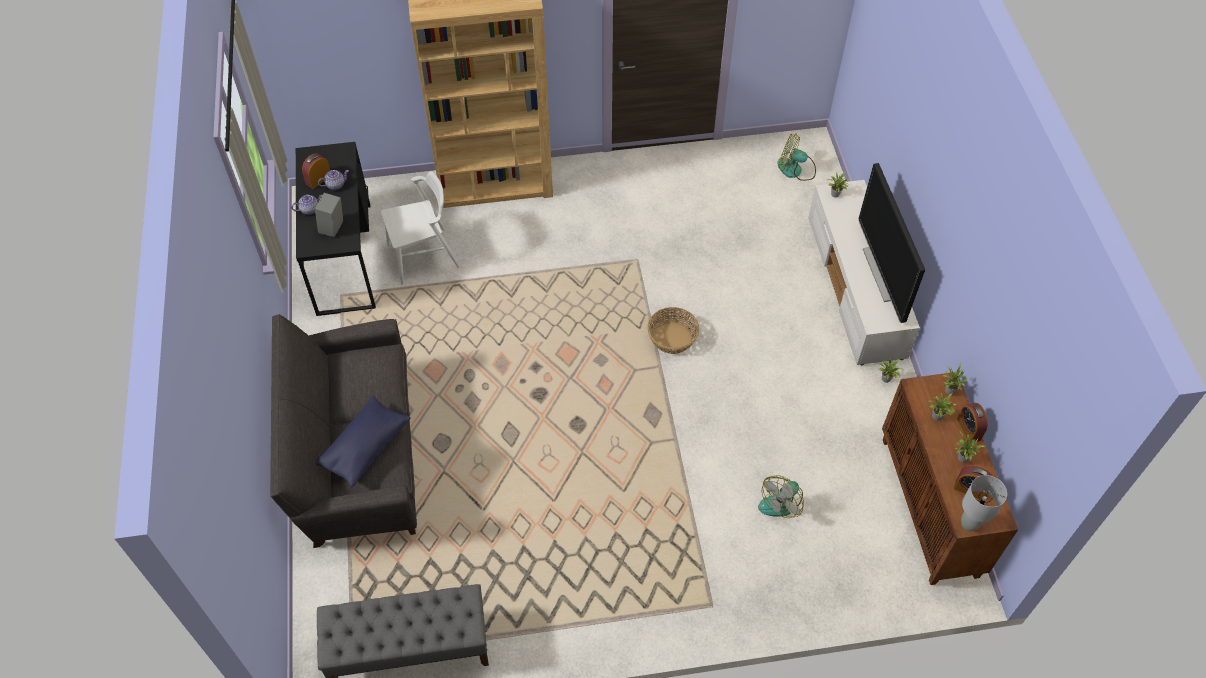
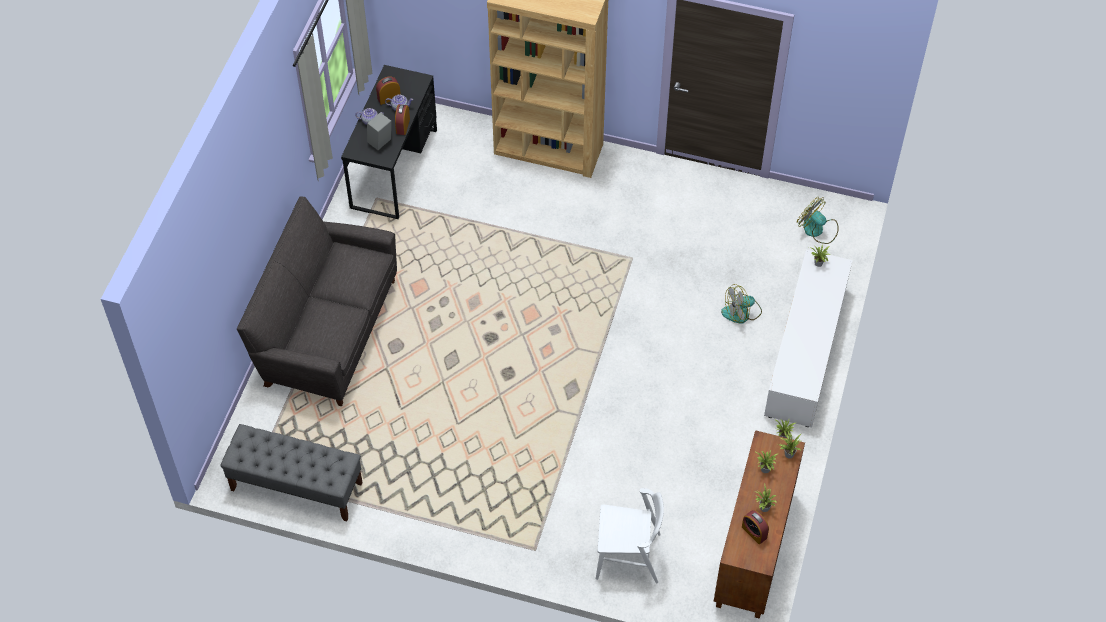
camera: 25 degrees right, 0 degrees up
(365, 447) = (325, 322): blue pillow -> none
(424, 256) = (458, 190): white chair -> white chair (628, 556)
(672, 338) = (623, 334): basket -> none
(781, 501) = (635, 496): fan -> fan (741, 312)
(883, 273) = (816, 346): television -> none
(969, 429) = (784, 489): alarm clock -> alarm clock (403, 126)
(969, 523) = (737, 556): grey table lamp -> none

